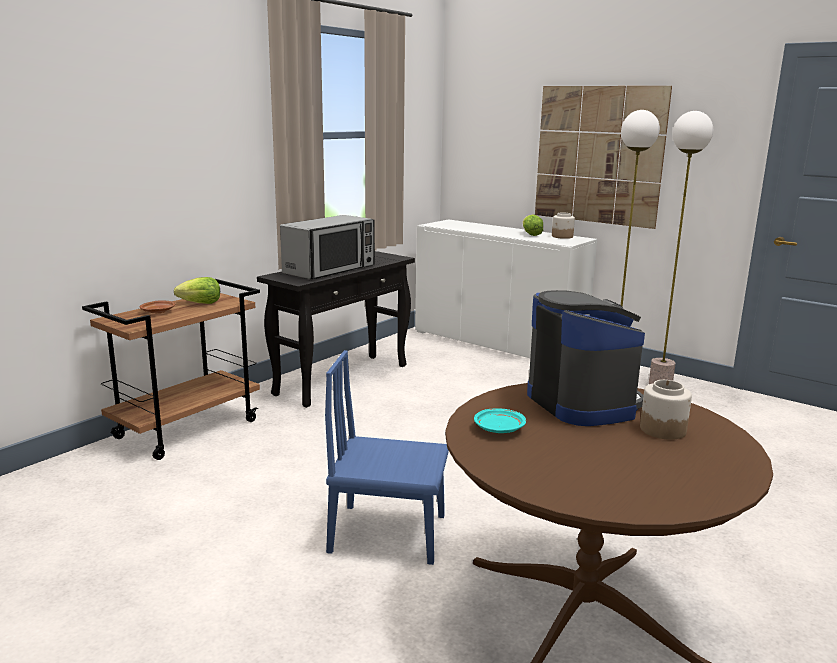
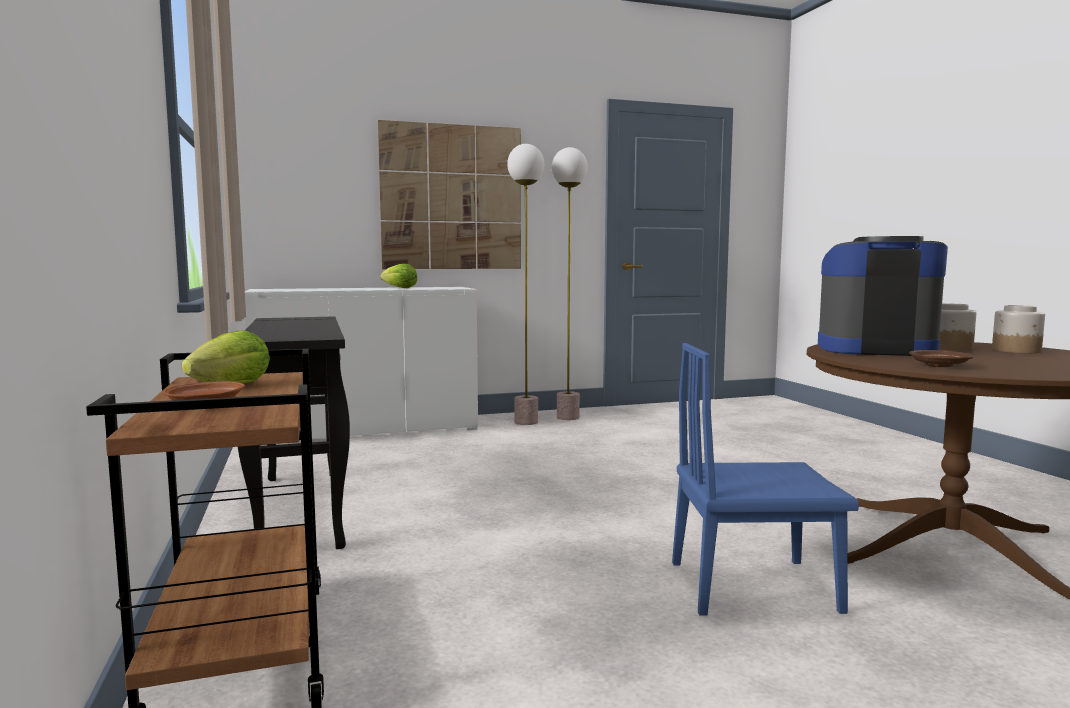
camera: 55 degrees left, 10 degrees down
(330, 270) = (299, 329): microwave -> none
(388, 533) = (753, 586): blue chair -> blue chair turned 45 degrees clockwise
(499, 429) = (938, 365): turquoise plate -> brown plate
(562, 236) = (432, 287): jar -> jar (1017, 351)

